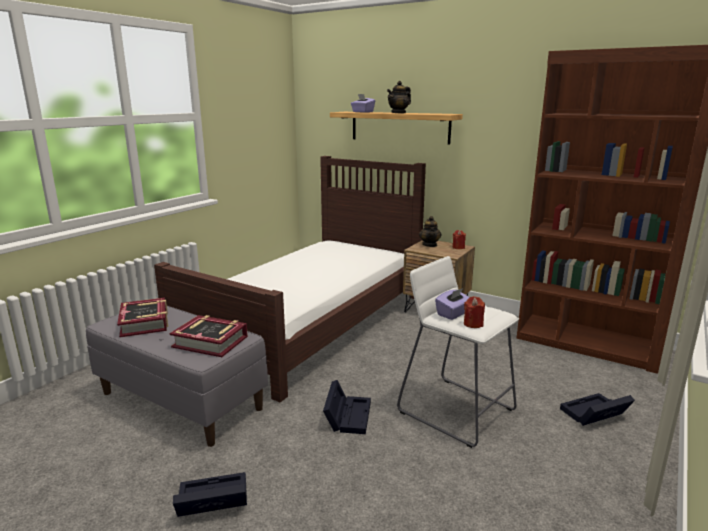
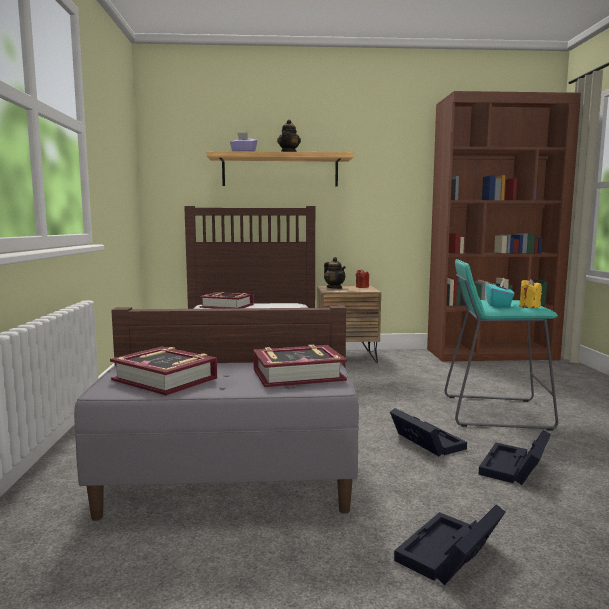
camera: 35 degrees left, 10 degrees down
(331, 248) = (227, 306): none -> book
(453, 314) = (499, 305): purple tissue box -> turquoise tissue box
(456, 410) = (495, 412): white stool -> turquoise stool
(473, 324) = (529, 306): red candle -> yellow candle
(593, 414) = (574, 389): black storage box -> black storage box (514, 468)

